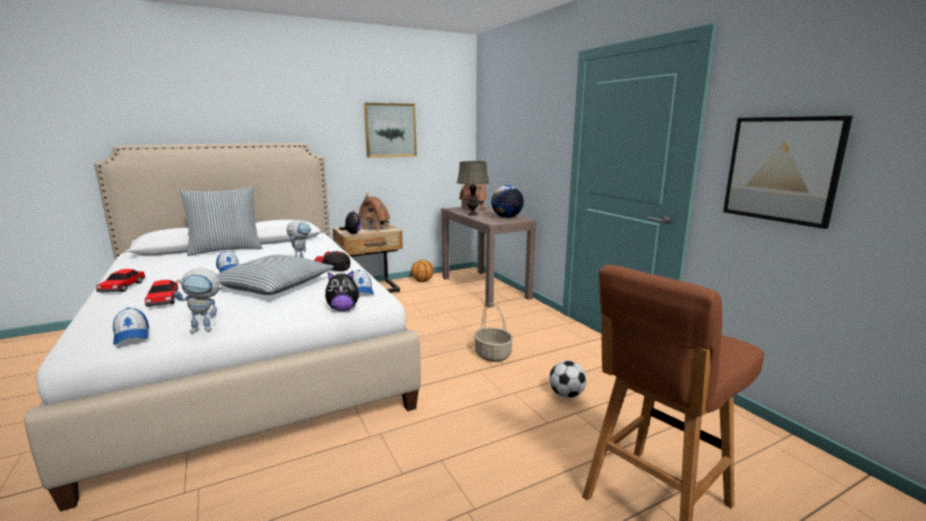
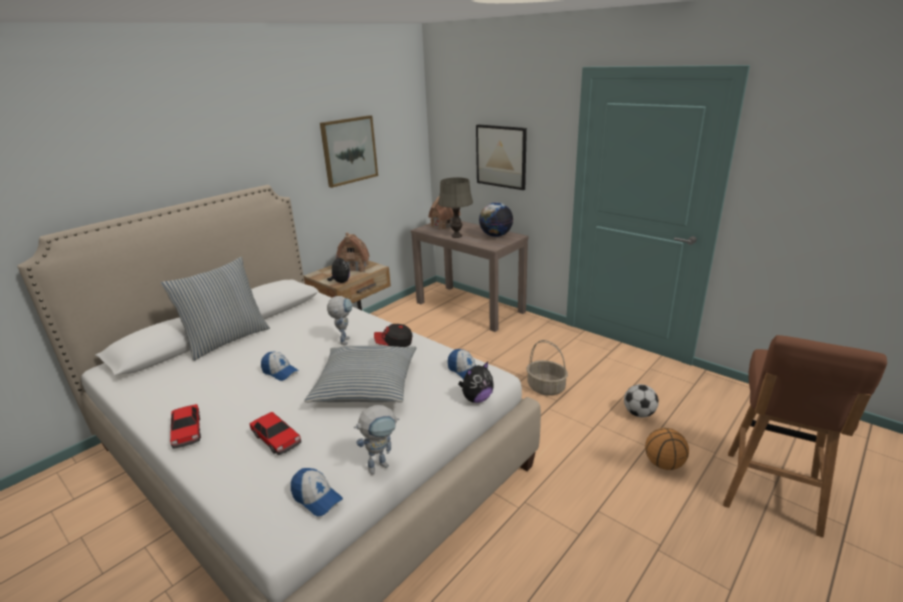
camera: 20 degrees left, 10 degrees up
(423, 281) = (400, 311): basketball -> basketball (664, 463)
(781, 169) = (811, 201): picture -> picture (501, 156)

